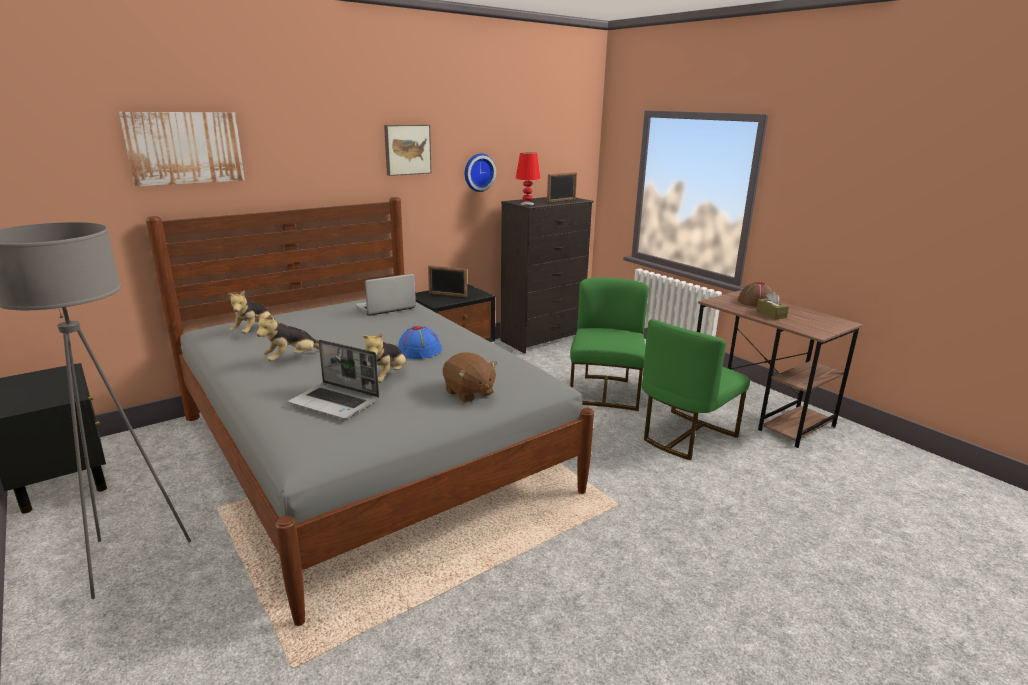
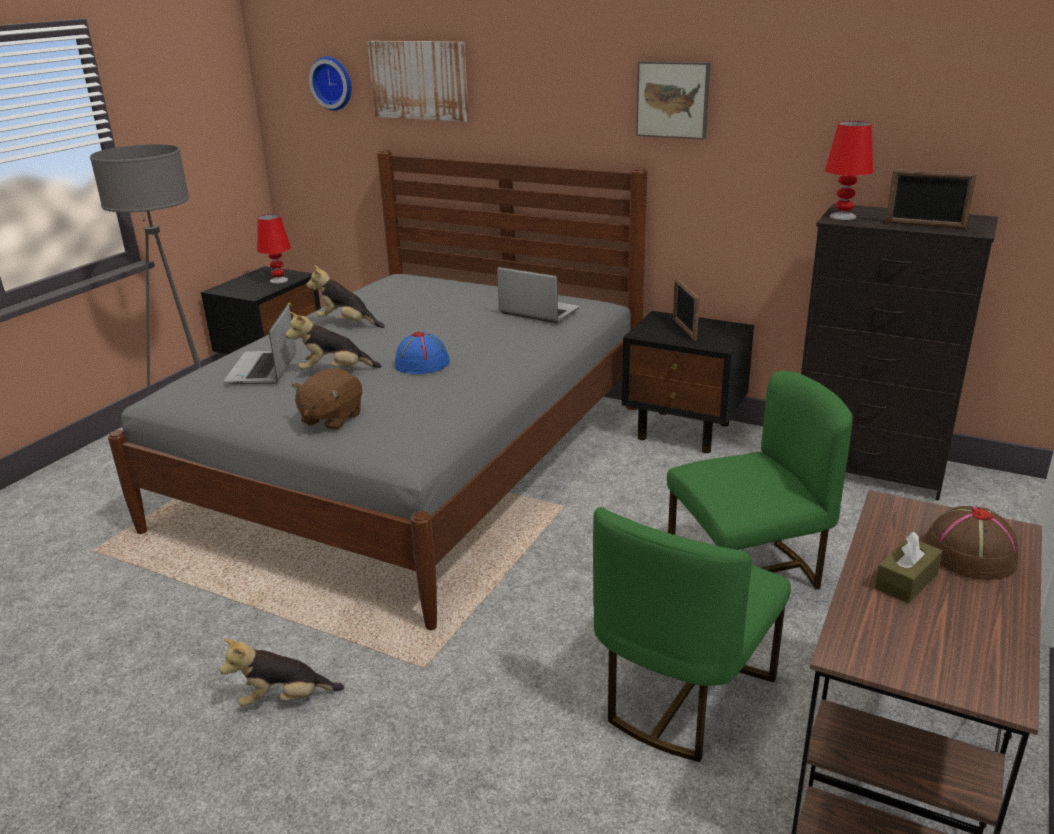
camera: 65 degrees right, 5 degrees up
(57, 380) = (279, 280): none -> red table lamp
(254, 331) = (406, 290): plush toy -> plush toy (284, 699)
(478, 172) = (799, 147): wall clock -> wall clock (333, 83)
(685, 436) = (682, 695): green chair -> green chair turned 75 degrees counterclockwise

